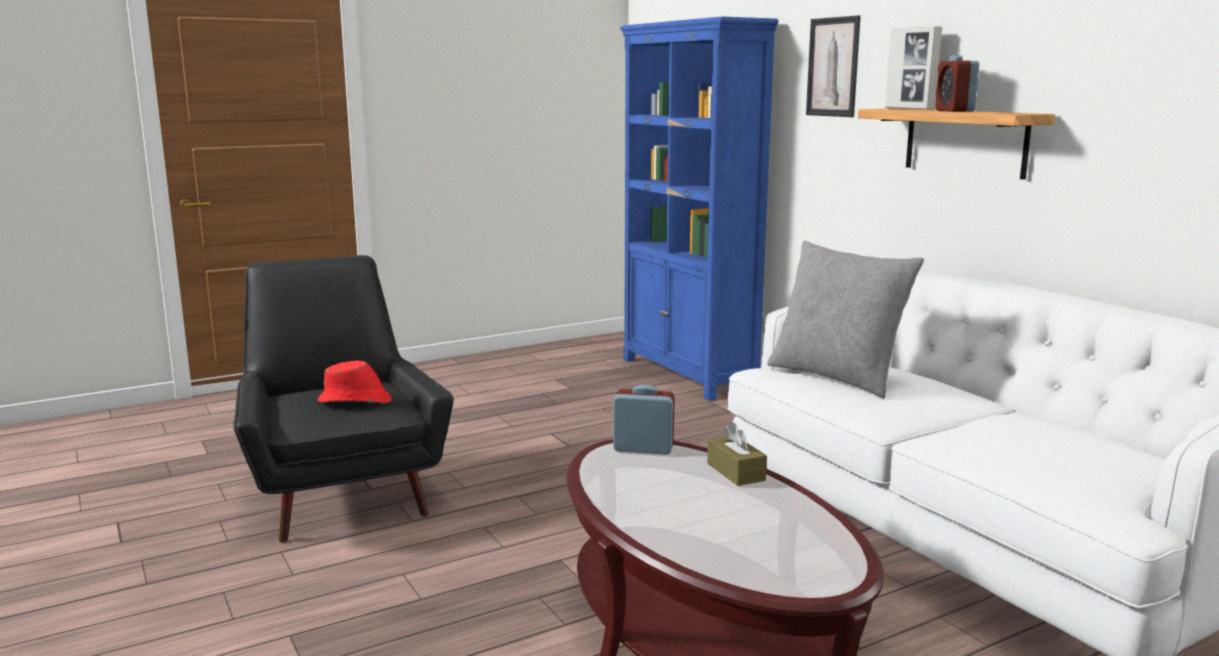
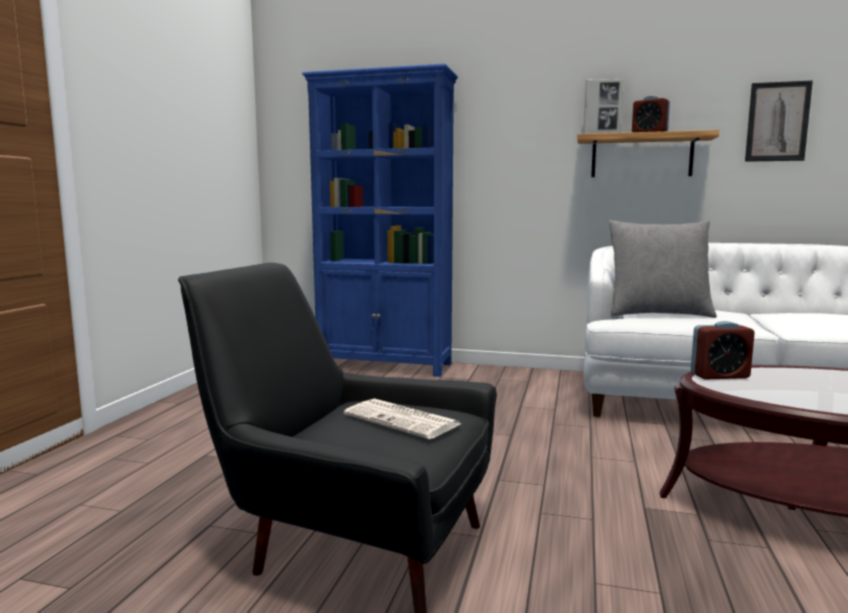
camera: 45 degrees left, 5 degrees down
(355, 401) = (403, 420): red hat -> newspaper
(643, 448) = (719, 376): alarm clock -> alarm clock turned 150 degrees counterclockwise
(735, 472) = (797, 371): brown tissue box -> none
(833, 67) = (514, 110): picture -> picture (777, 122)

